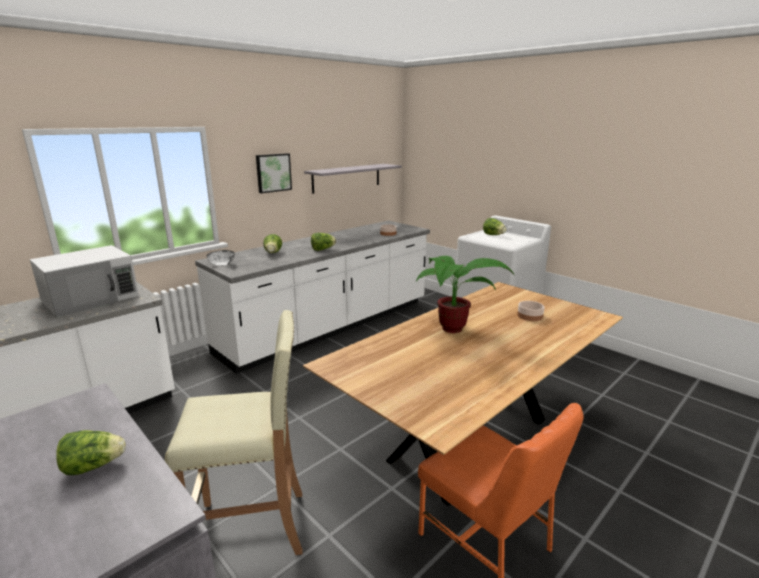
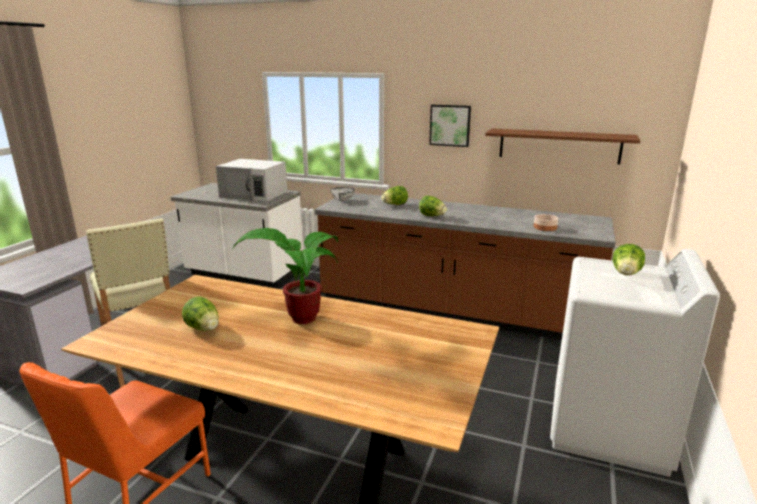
camera: 65 degrees right, 0 degrees up
(93, 466) = (72, 259): lettuce -> lettuce (204, 328)
(330, 326) = (453, 310): white counter -> brown counter
(347, 178) = (559, 146): grey shelf -> brown shelf
(530, 316) = (381, 361): bowl -> none

